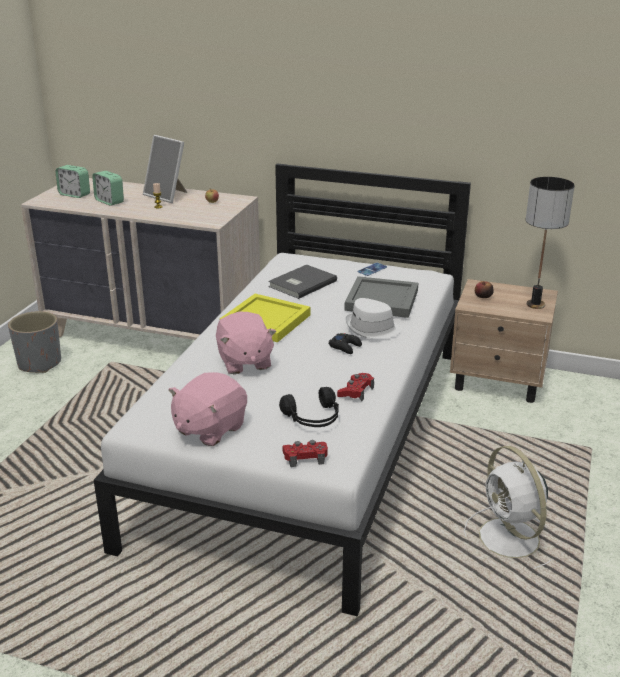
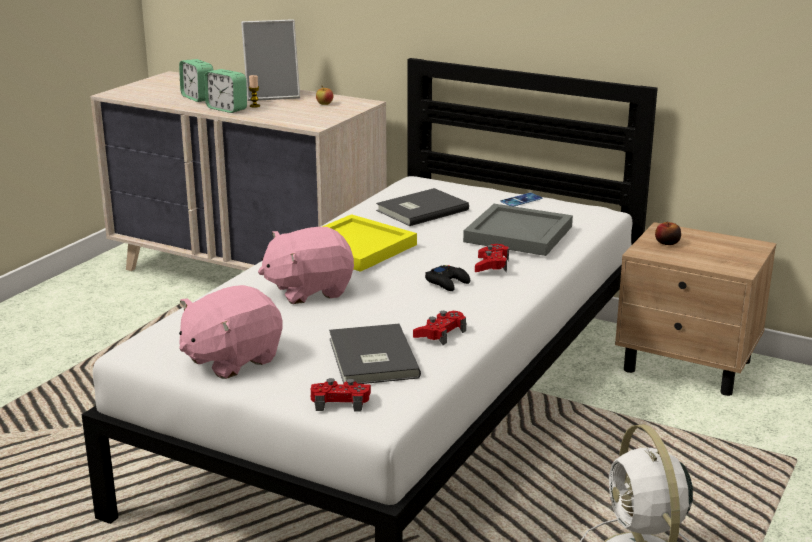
camera: 10 degrees right, 5 degrees down
(40, 364) = (95, 298): grey planter -> none
(74, 194) = (159, 89): alarm clock -> alarm clock (227, 109)
(168, 196) = (272, 95): picture frame -> picture frame turned 60 degrees counterclockwise
(244, 362) = (308, 290): pink plush toy -> pink plush toy turned 75 degrees clockwise
(313, 418) = (370, 359): black headphones -> grey book
(372, 329) = (492, 265): white hat -> red game controller
(535, 304) = (736, 257): table lamp -> none

